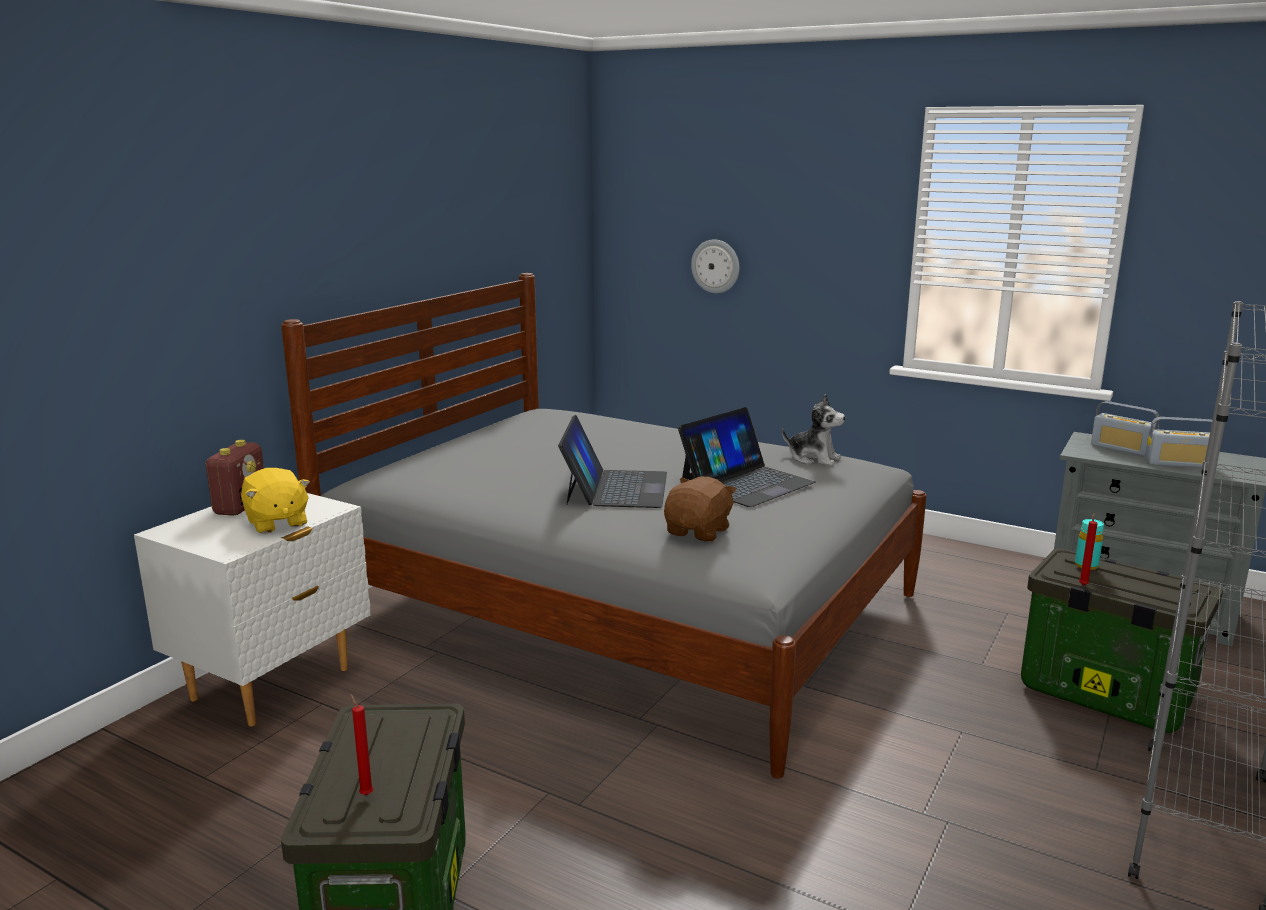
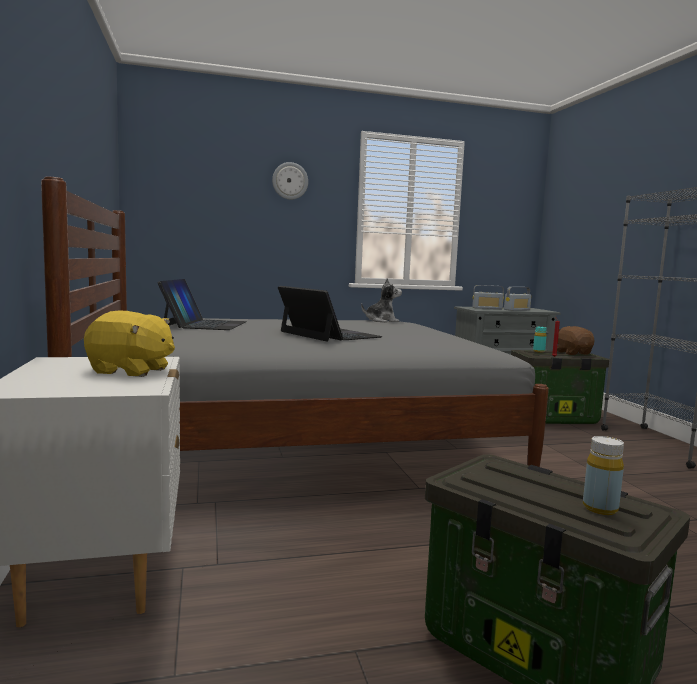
camera: 45 degrees left, 10 degrees down
(240, 506) = (50, 369): radio -> none
(365, 794) = (600, 508): red candle -> yellow bottle
(699, 532) = (430, 342): brown plush toy -> brown plush toy (572, 353)
(715, 266) = (227, 224): wall clock -> wall clock (290, 181)
(746, 483) = (386, 327): laptop -> laptop (205, 324)

